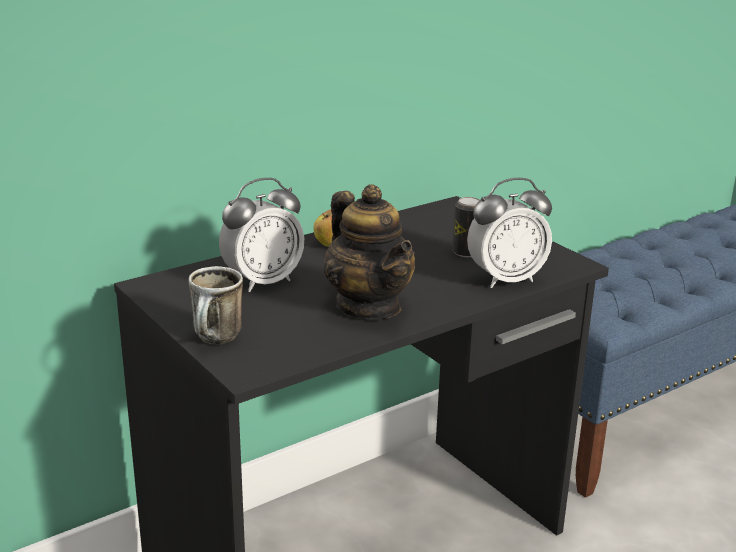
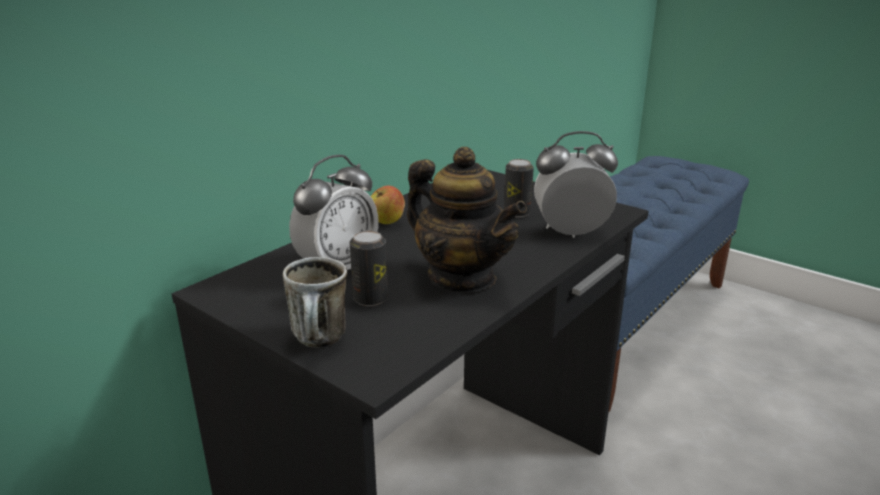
camera: 15 degrees left, 0 degrees up
(276, 312) = (370, 299): none -> can
(505, 279) = (571, 233): alarm clock -> alarm clock turned 150 degrees counterclockwise

